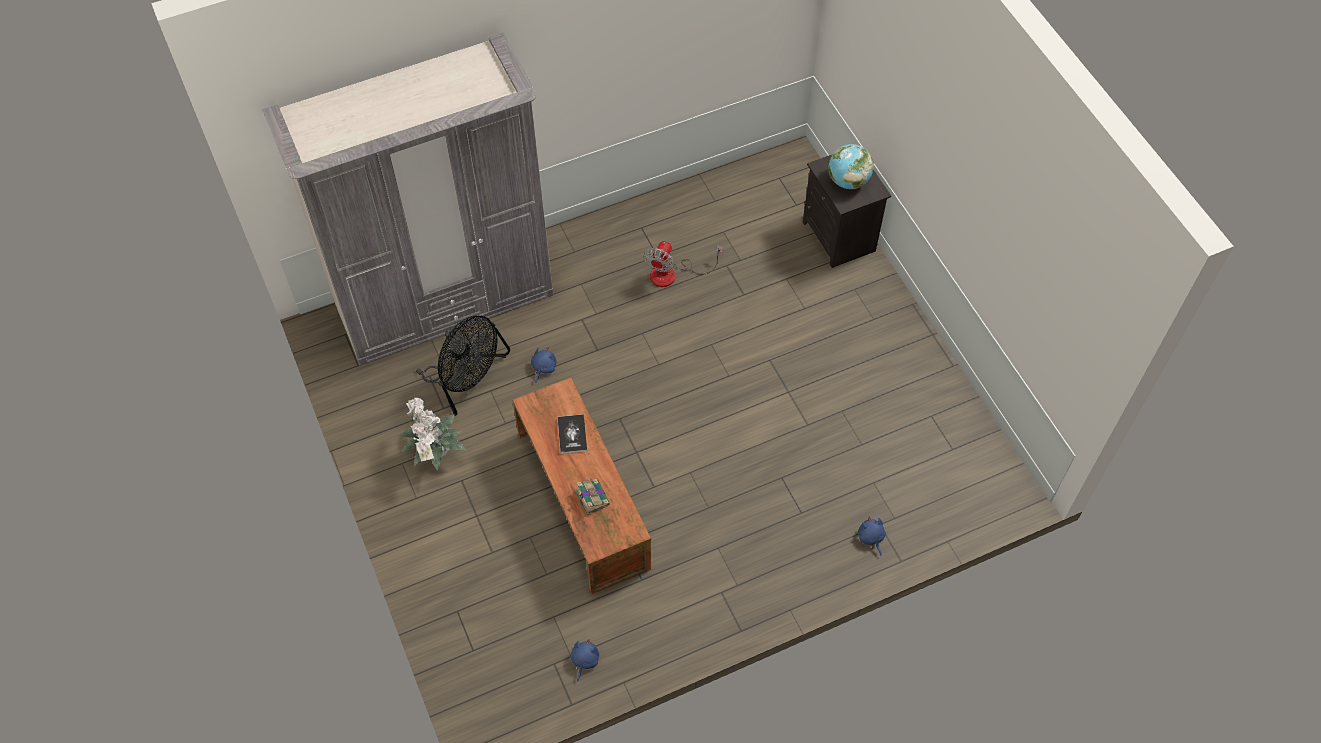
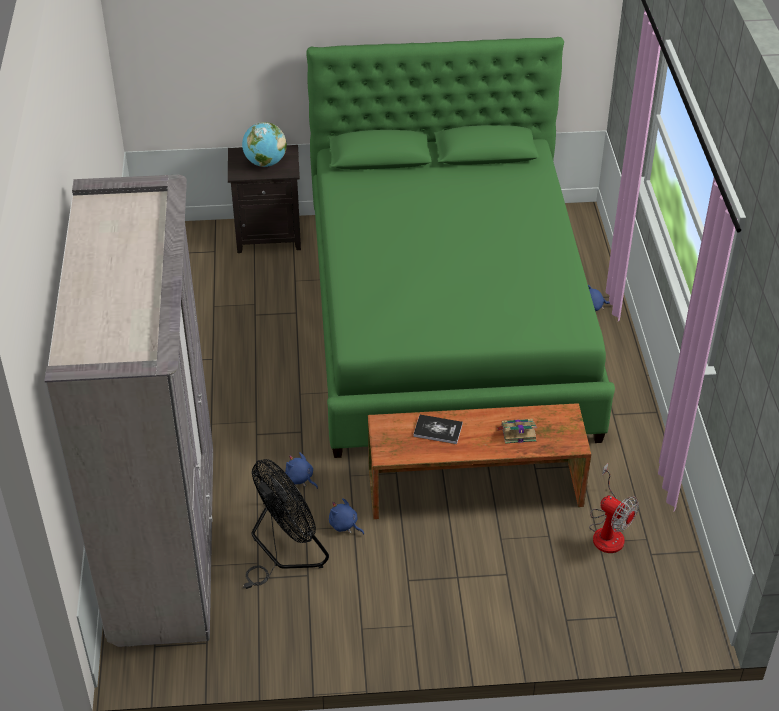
camera: 70 degrees left, 15 degrees down
(435, 454) = (363, 596): potted plant -> none
(584, 660) = (654, 530): blue plush toy -> blue plush toy (344, 525)
(672, 274) = (242, 354): fan -> fan (608, 531)
(789, 417) = (448, 320): none -> green bed

